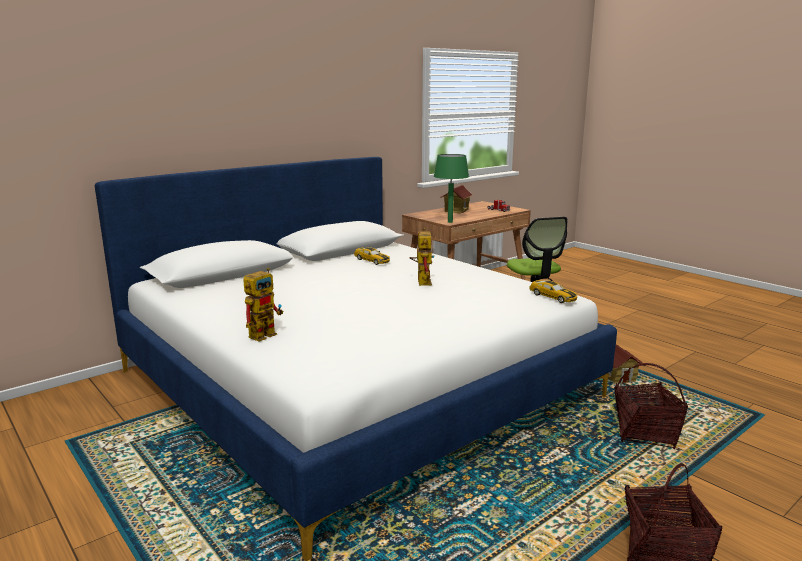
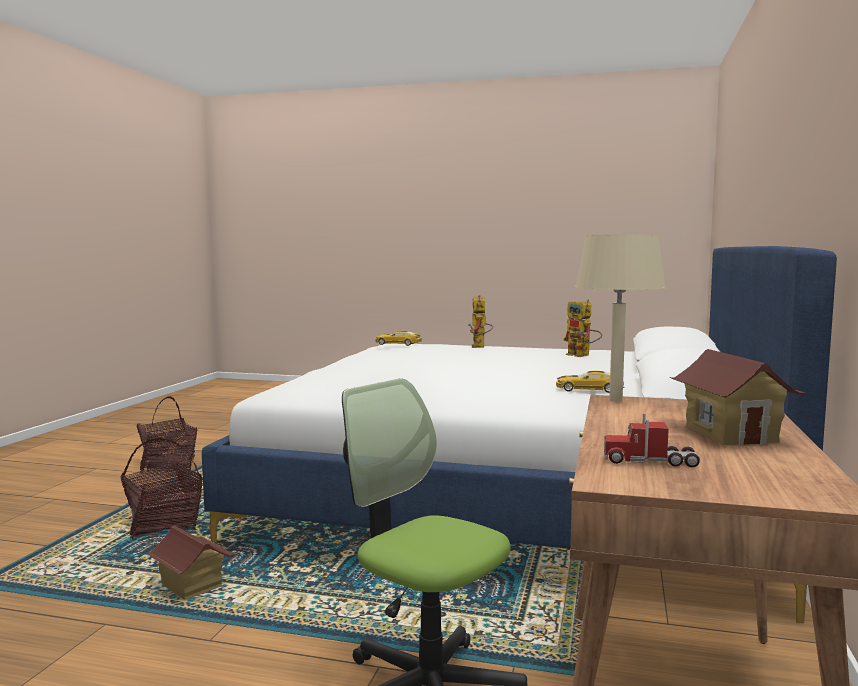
camera: 145 degrees right, 10 degrees down
(422, 281) = (462, 380): toy robot -> toy robot (583, 355)
(450, 222) = (615, 400): green table lamp -> beige table lamp
(553, 297) = (288, 389): toy car -> toy car (398, 344)

